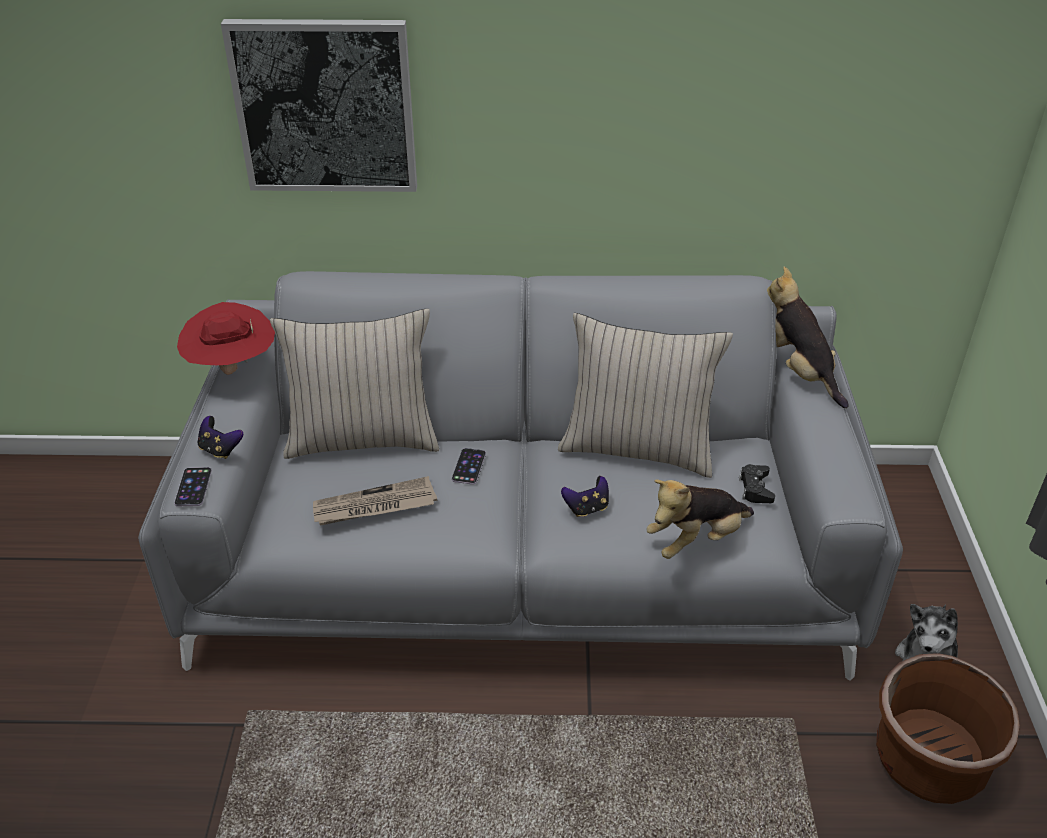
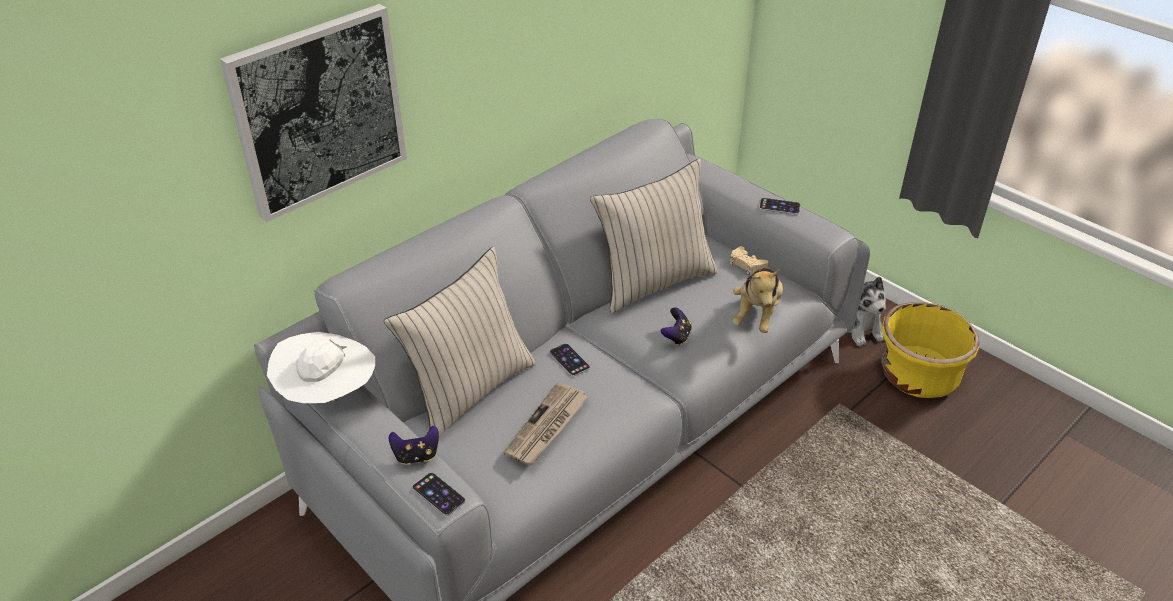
camera: 45 degrees left, 0 degrees up
(232, 369) = (328, 396): red hat -> white hat
(755, 488) = (746, 264): black game controller -> beige game controller
(798, 372) = (704, 175): plush toy -> none
(832, 444) = (779, 206): none -> phone
(929, 760) = (918, 376): brown planter -> yellow planter

